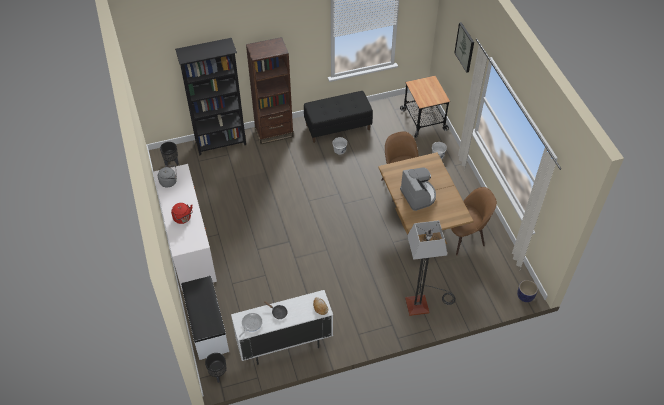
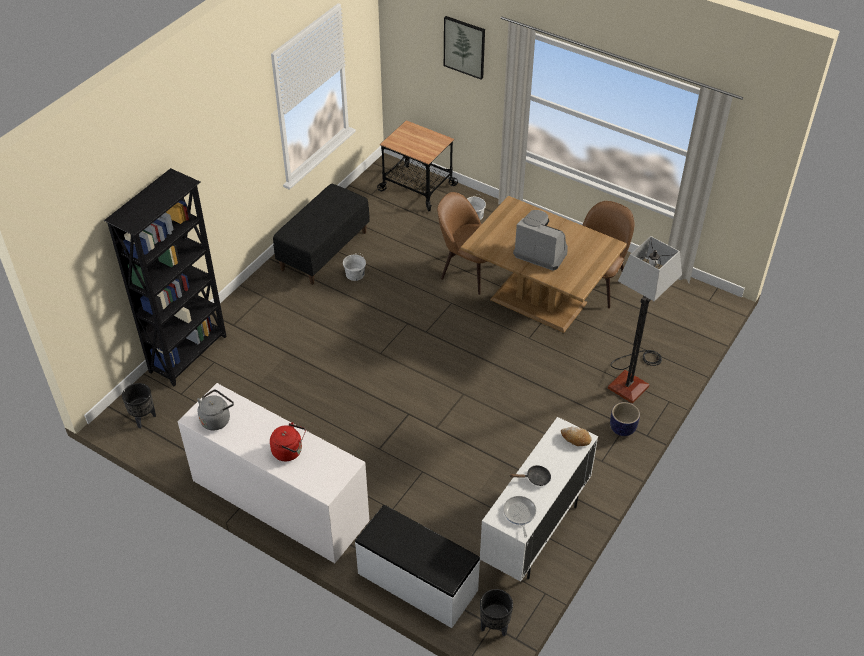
camera: 40 degrees left, 5 degrees down
(274, 132) = (248, 301): brown bookcase -> none
(525, 296) = (720, 306): planter -> planter (622, 428)

